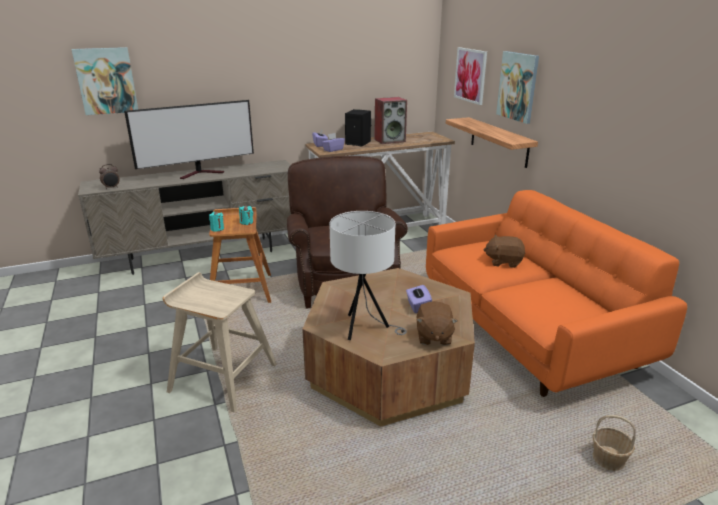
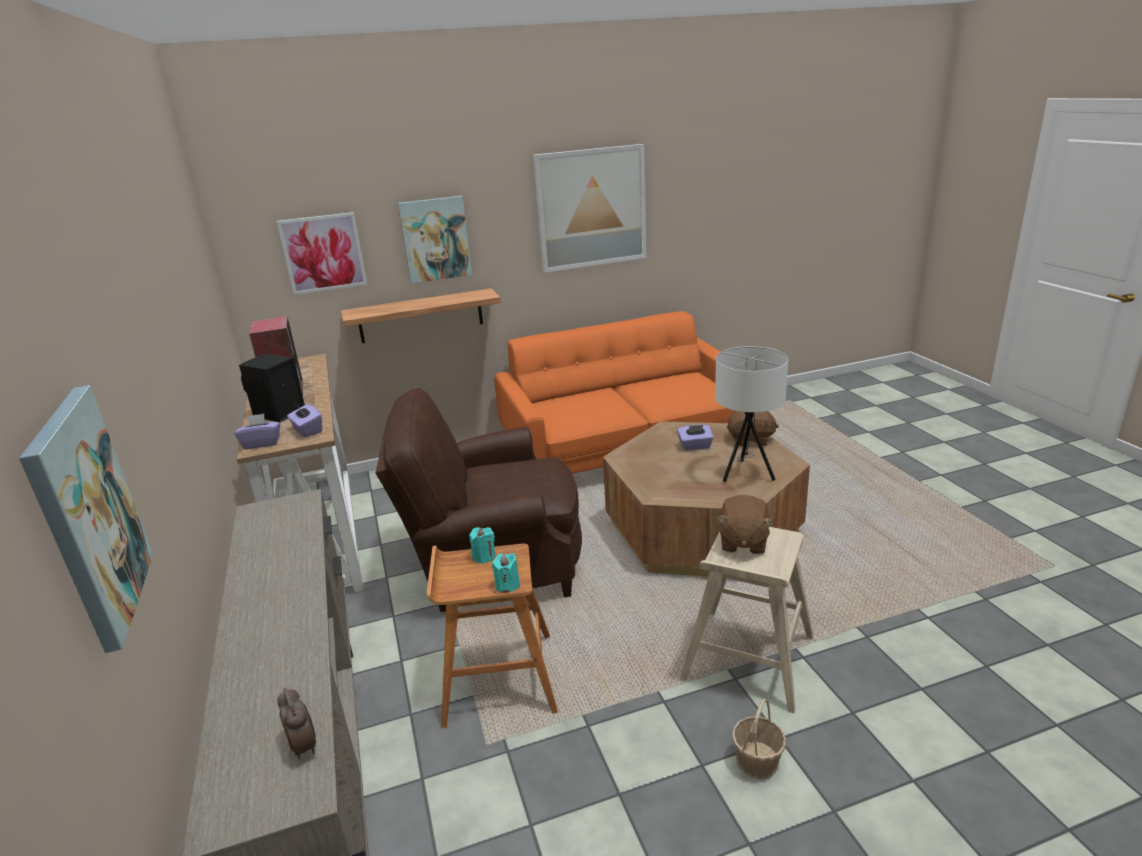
camera: 85 degrees left, 0 degrees up
(202, 173) = (267, 602): television -> none
(503, 262) = (595, 401): brown plush toy -> brown plush toy (742, 542)
(608, 459) = (794, 438): basket -> basket (757, 760)
(625, 99) = (591, 208): none -> picture

